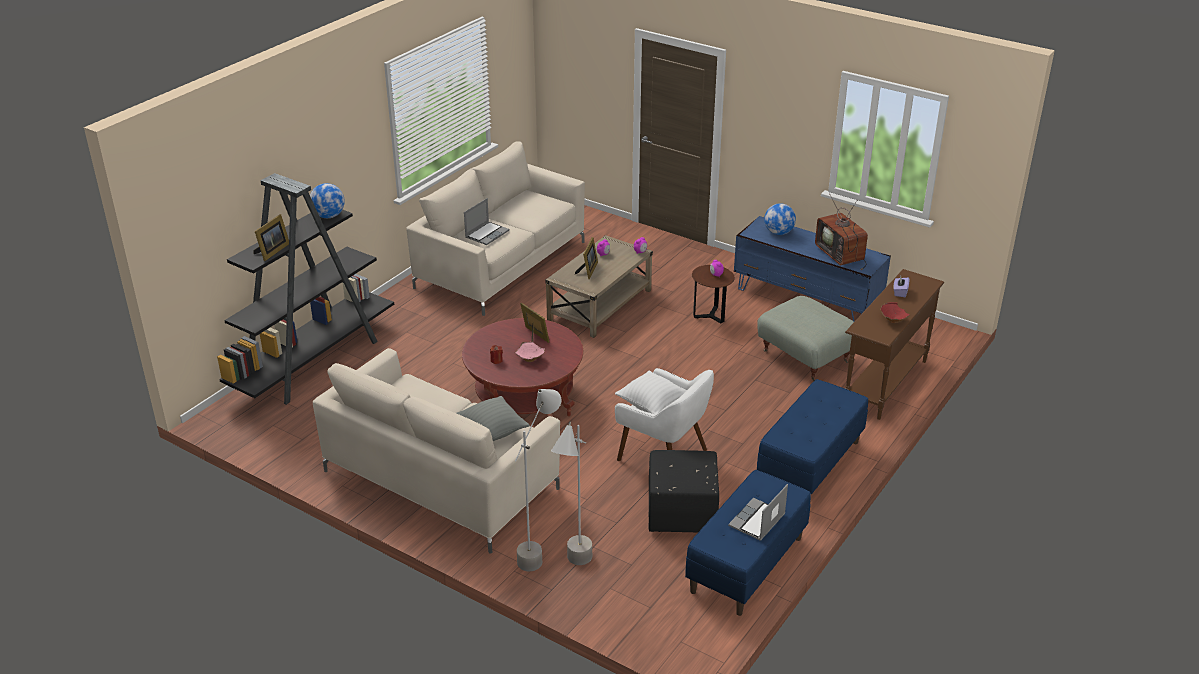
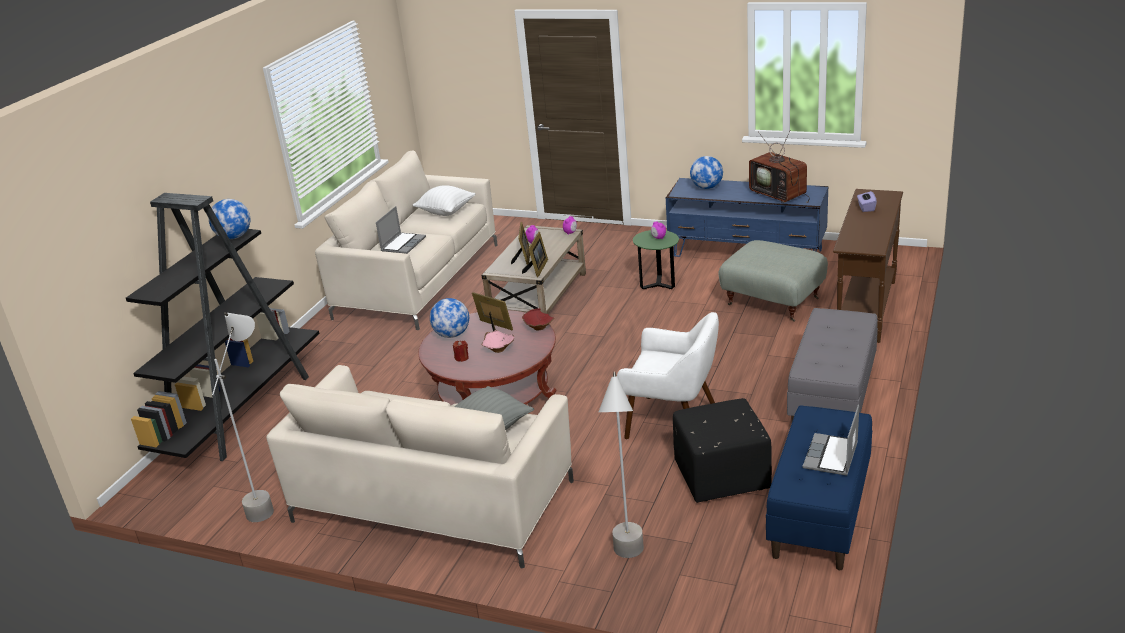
camera: 10 degrees left, 5 degrees down
(272, 251) = (178, 280): picture frame -> picture frame (537, 269)
(497, 336) = (452, 335): none -> globe
(540, 549) = (579, 550): grey floor lamp -> grey floor lamp (270, 498)
(652, 405) = (654, 367): white pillow -> white pillow (446, 211)
(710, 316) = (658, 285): brown side table -> green side table
(810, 464) = (833, 399): blue bench -> grey bench
(892, 320) = (874, 232): red bowl -> red bowl (538, 328)

